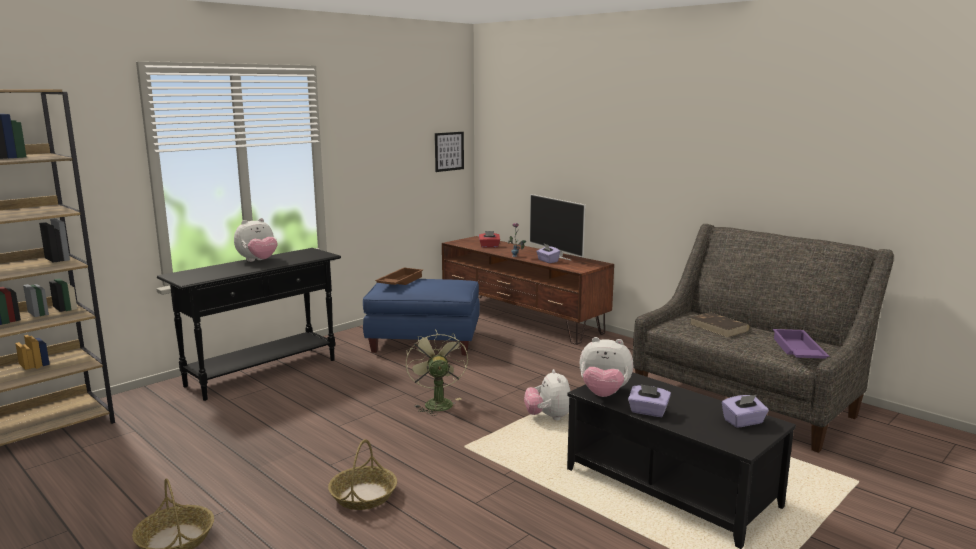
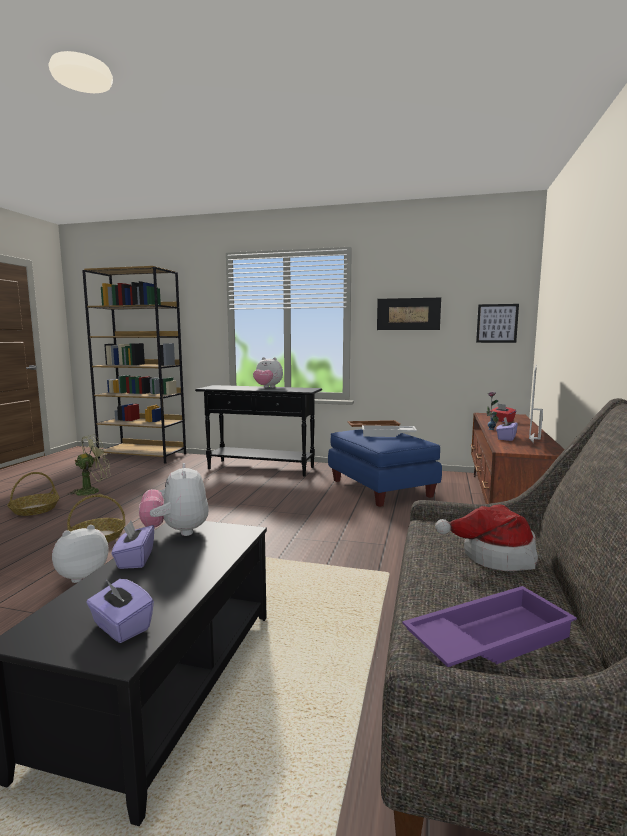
camera: 60 degrees right, 5 degrees down
(378, 146) = (408, 314): none -> picture
(432, 283) = (388, 435): none -> white tray
(436, 403) = (269, 520): green fan -> green fan (92, 491)
(548, 417) = (287, 569): plush toy -> plush toy (81, 575)
(719, 327) = (494, 555): brown book -> hat

